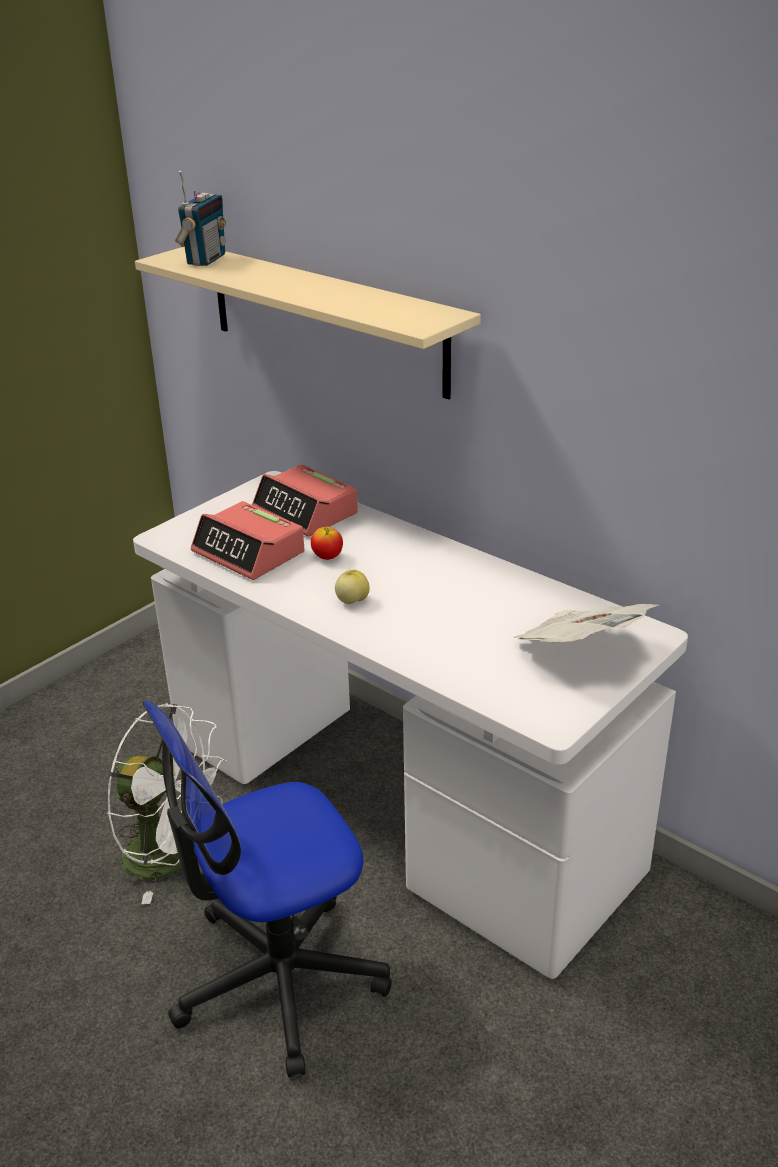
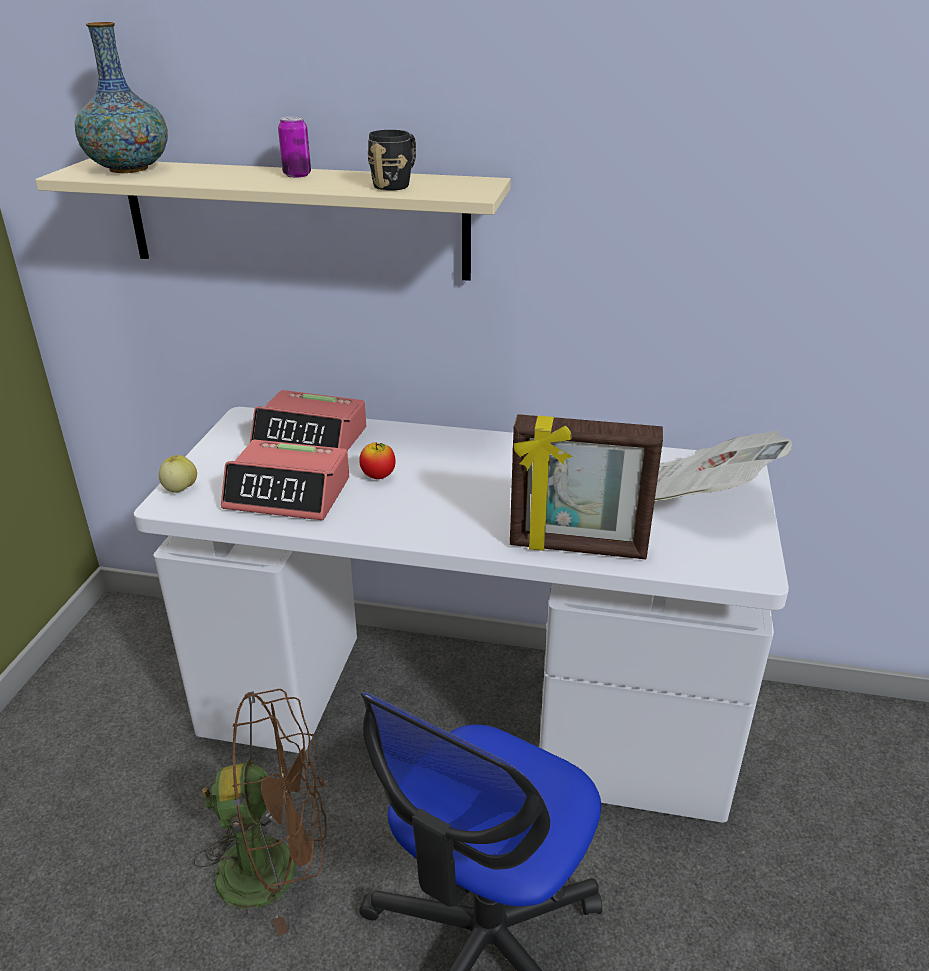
camera: 30 degrees left, 0 degrees up
(171, 858) = (276, 867): white fan -> brown fan
(205, 260) = (129, 169): radio -> vase
(315, 284) = (297, 175): none -> can
(352, 601) = (447, 512): apple -> apple (180, 488)
(375, 307) = (396, 184): none -> black mug
(424, 660) = (577, 548): none -> picture frame

